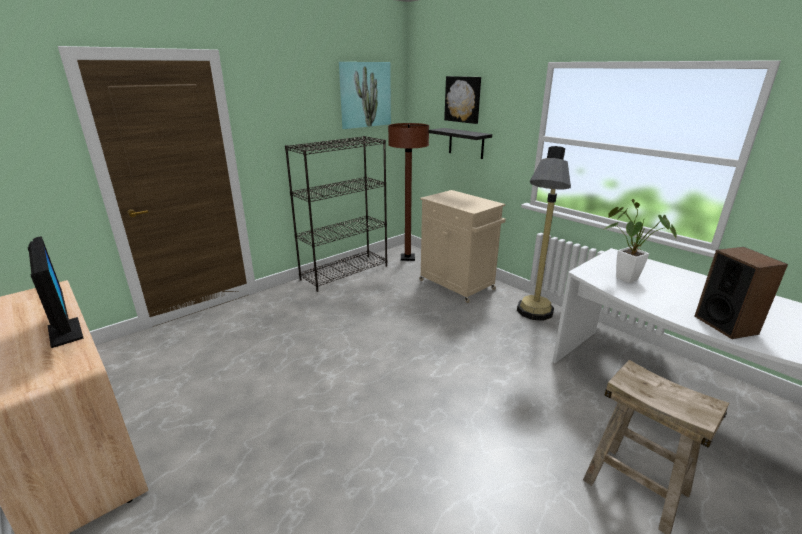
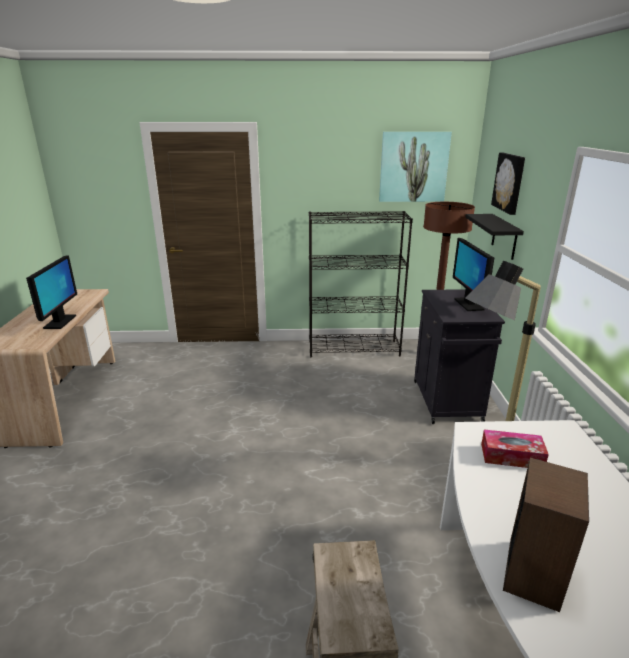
camera: 40 degrees right, 0 degrees up
(458, 285) = (447, 402): beige cabinet -> black cabinet
(467, 199) = (468, 304): none -> monitor
(622, 277) = (511, 456): potted plant -> tissue box

